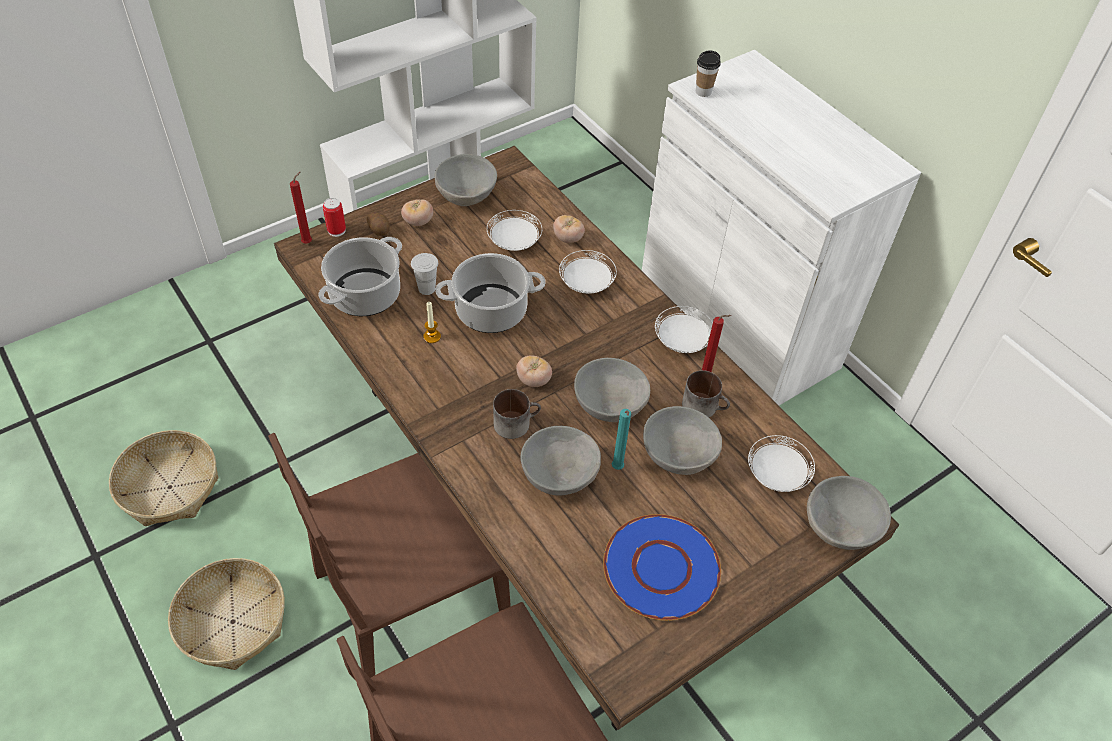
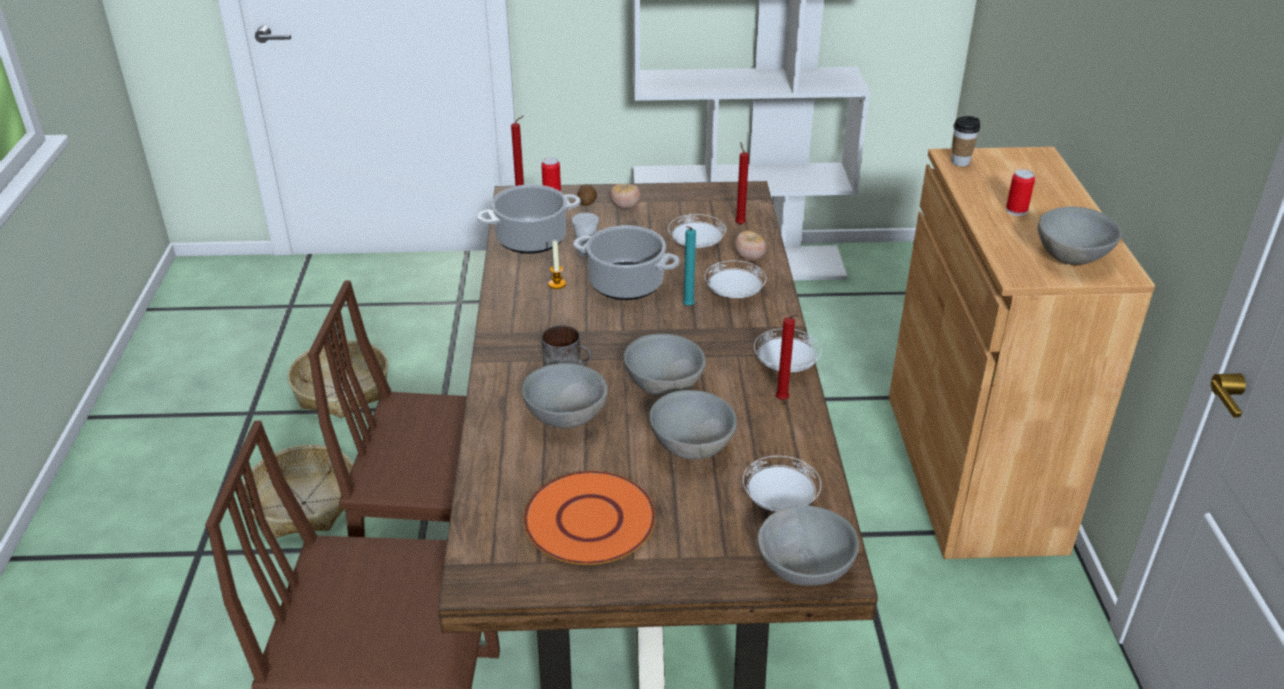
camera: 35 degrees right, 15 degrees down
(467, 197) = (686, 203): grey bowl -> grey bowl (1073, 258)
(530, 203) = (739, 223): none -> red candle
(533, 380) = (613, 343): tomato -> none
(617, 469) = (624, 433): turquoise candle -> turquoise candle (687, 307)
(662, 568) = (590, 521): blue plate -> orange plate
(704, 406) = (758, 421): mug -> none
(737, 325) = (972, 470): white cabinet -> brown cabinet
(781, 131) = (1016, 211): none -> can

